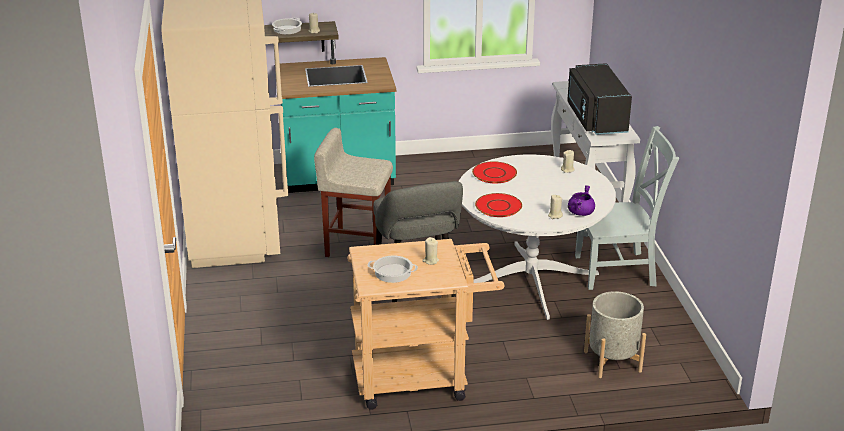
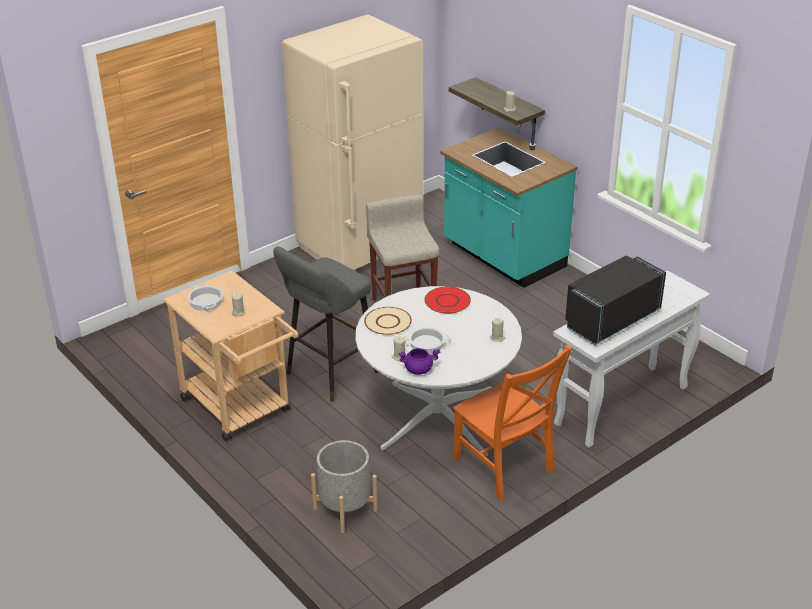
camera: 60 degrees right, 5 degrees up
(287, 29) = (498, 98): cooking pot -> cooking pot (427, 343)
(498, 206) = (388, 322): red plate -> beige plate
(619, 271) = (505, 467): grey chair -> orange chair

